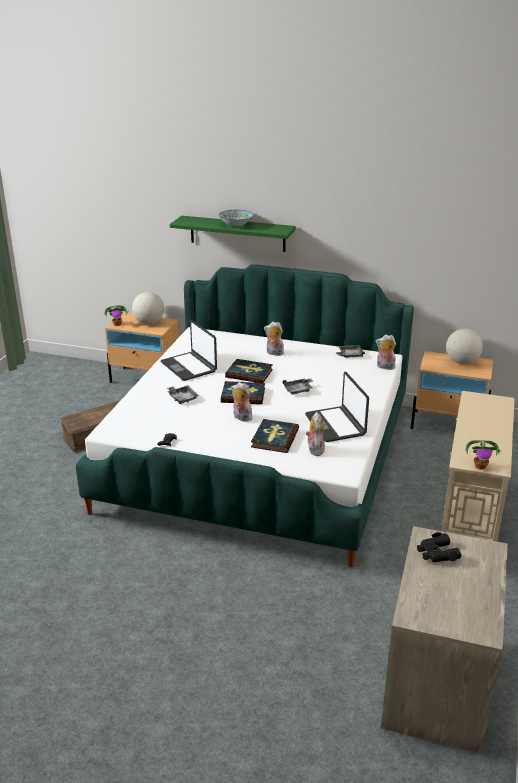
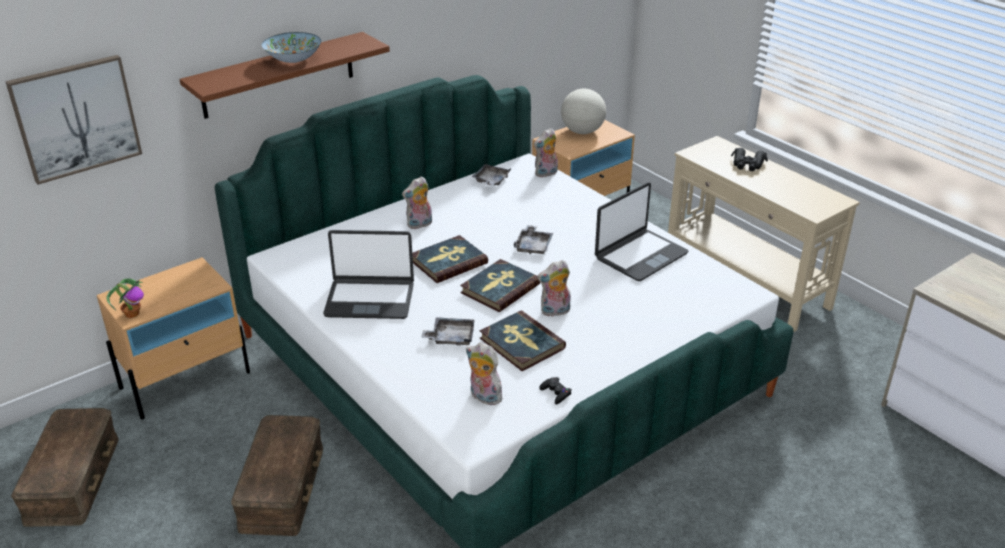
camera: 55 degrees left, 5 degrees up
(59, 386) = (74, 479): none -> brown storage box
(128, 217) = (76, 118): none -> picture
(149, 322) = (174, 284): globe -> none
(237, 233) = (278, 75): green shelf -> brown shelf
(274, 438) = (629, 307): book -> book (521, 343)
(314, 449) = (680, 291): plush toy -> plush toy (483, 397)
(336, 425) = (640, 256): laptop -> laptop turned 60 degrees counterclockwise
(436, 553) = (969, 295): black binoculars -> black binoculars (747, 164)
(480, 466) = (829, 207): potted plant -> none

